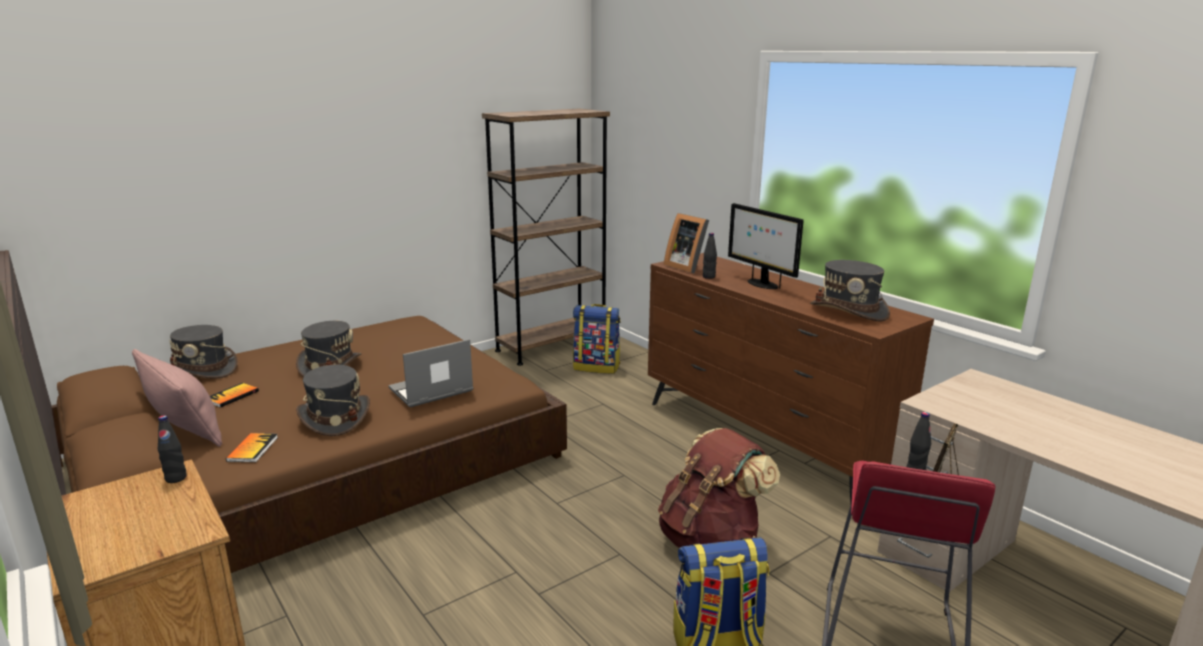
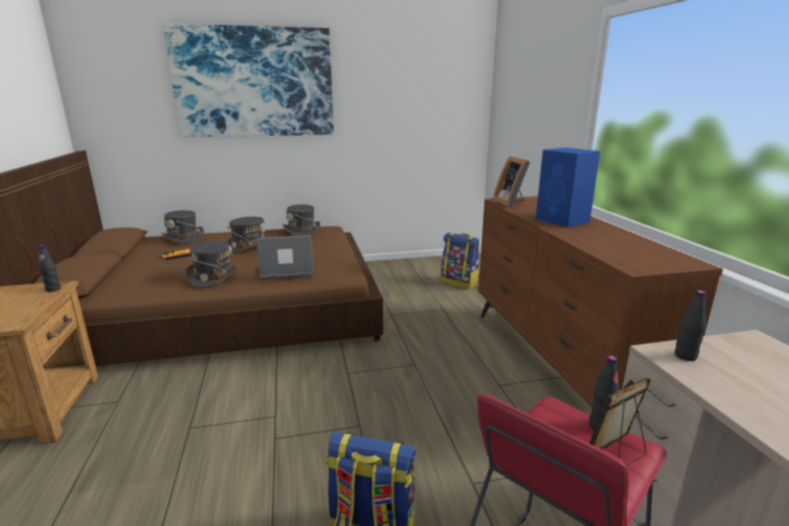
camera: 25 degrees right, 0 degrees up
(184, 426) = (135, 267): pink pillow -> none
(252, 449) = (149, 286): book -> none
(287, 123) = (254, 83): none -> picture
(551, 346) = (438, 263): brown bookcase -> none
(708, 277) = (521, 211): black bottle -> black bottle (685, 356)
(711, 540) = (442, 437): brown backpack -> none
(761, 284) = (563, 220): monitor -> blue speaker
(849, 311) = (627, 249): grey hat -> grey hat (302, 231)

